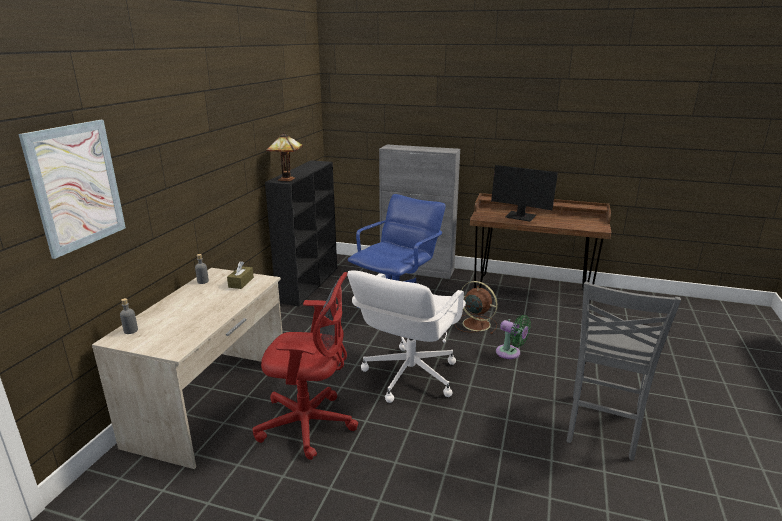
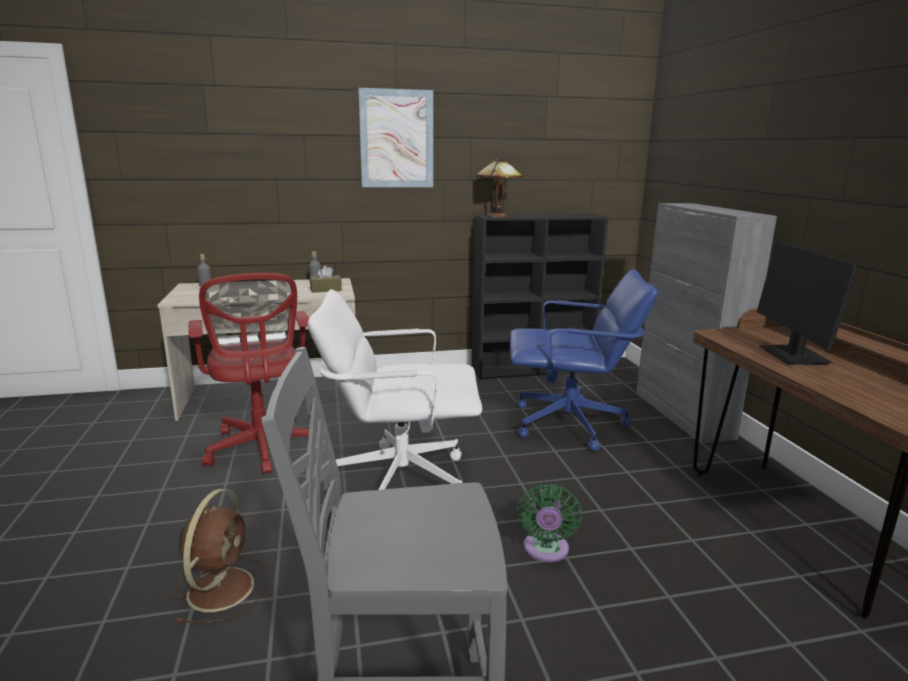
camera: 60 degrees right, 5 degrees down
(77, 186) = (194, 149): picture -> picture (396, 139)
(475, 324) = (594, 497): brown fan -> brown fan (222, 587)

